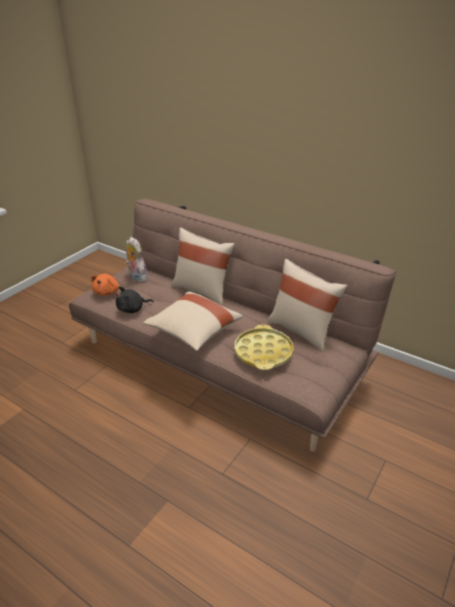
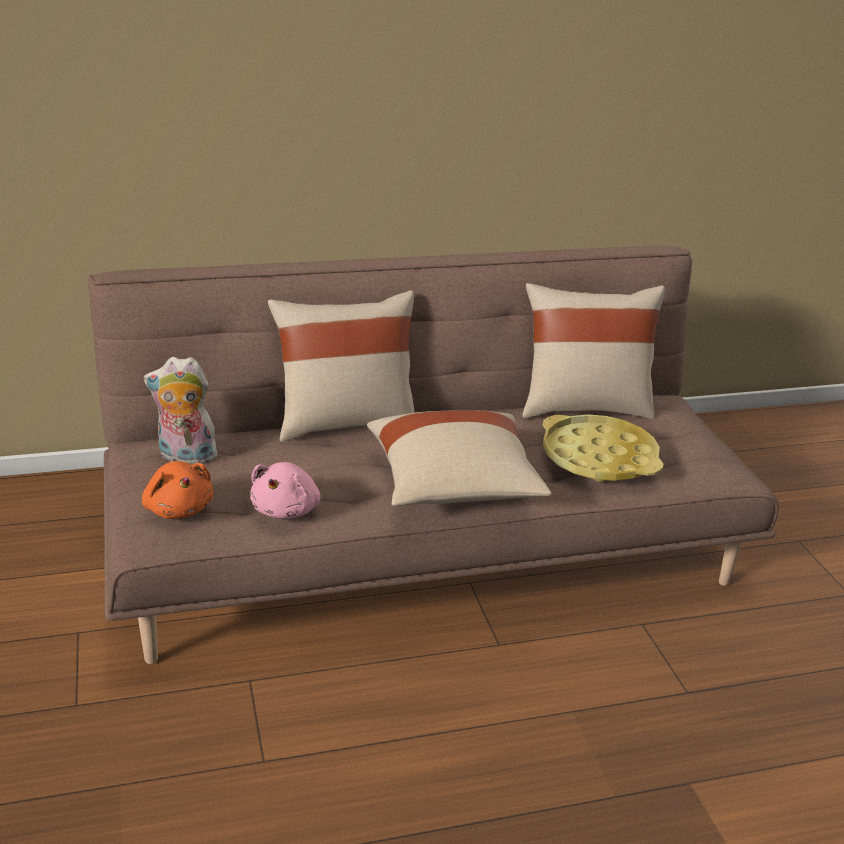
camera: 50 degrees left, 5 degrees down
(132, 309) = (287, 510): black plush toy -> pink plush toy

